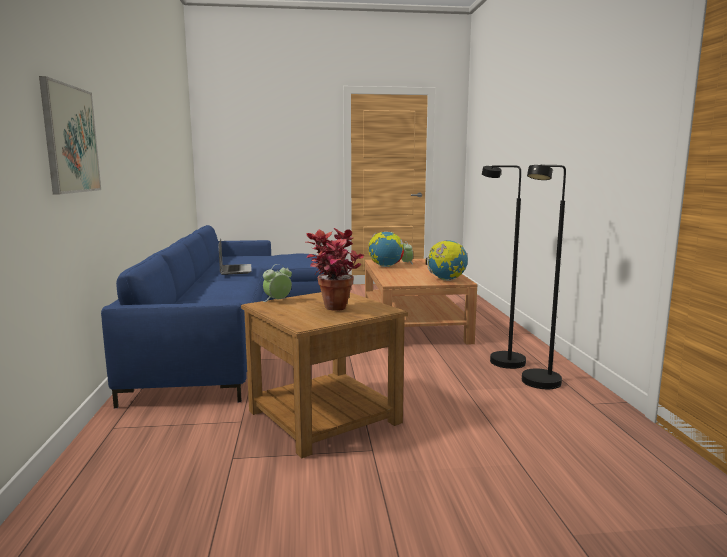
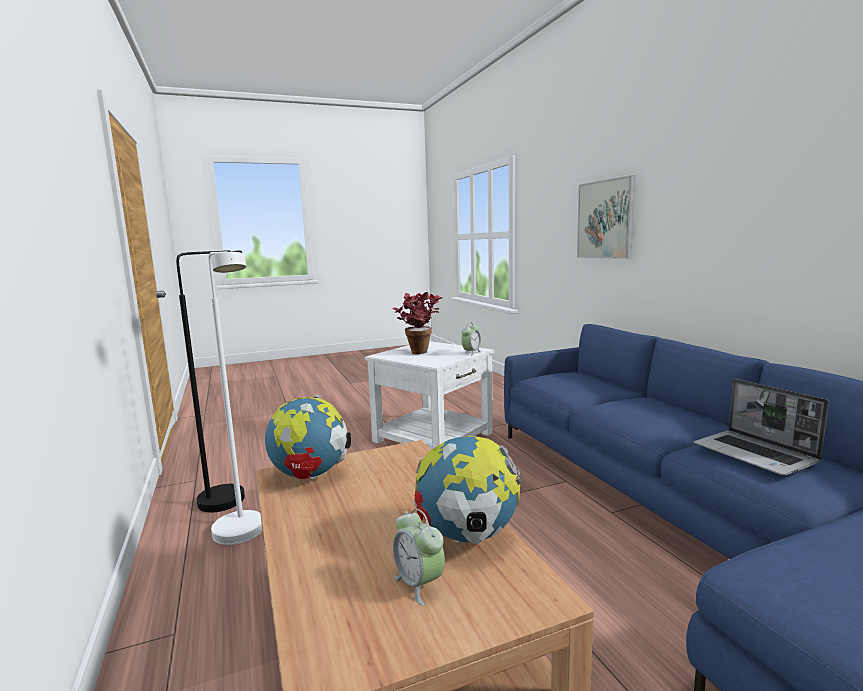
camera: 165 degrees right, 0 degrees up
(323, 416) = (433, 437): brown side table -> white side table
(500, 359) = (245, 536): black floor lamp -> white floor lamp

